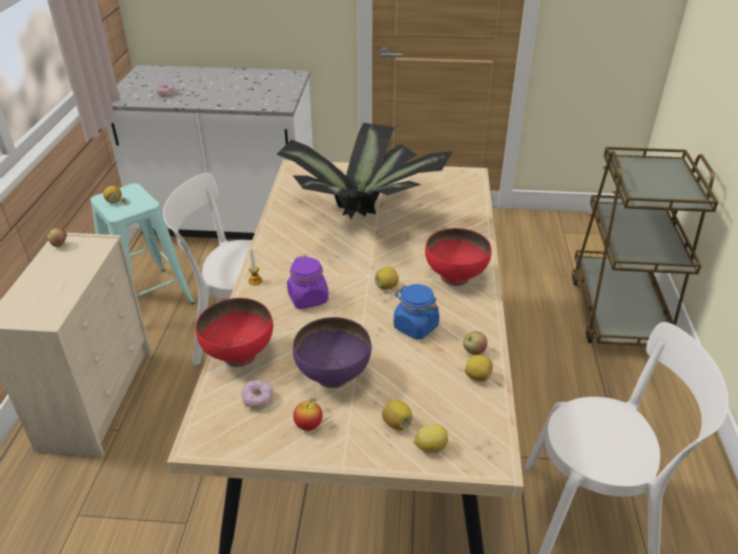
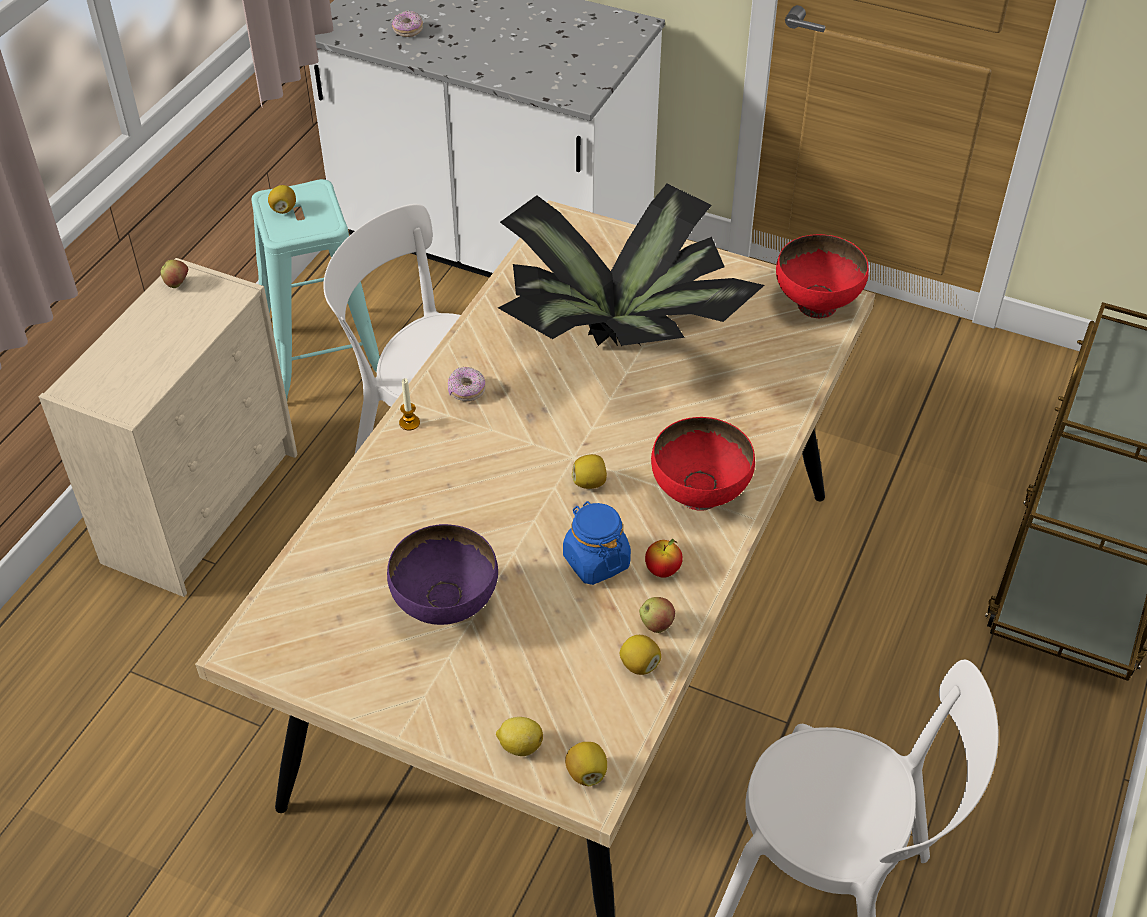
camera: 20 degrees right, 10 degrees up
(239, 355) = (339, 538): red bowl -> red bowl (817, 304)
(258, 399) = (335, 612): donut -> donut (466, 391)
(308, 298) = (469, 473): purple jar -> none
(308, 425) = (382, 668): apple -> apple (663, 570)
(397, 423) = (494, 699): lemon -> lemon (586, 772)

